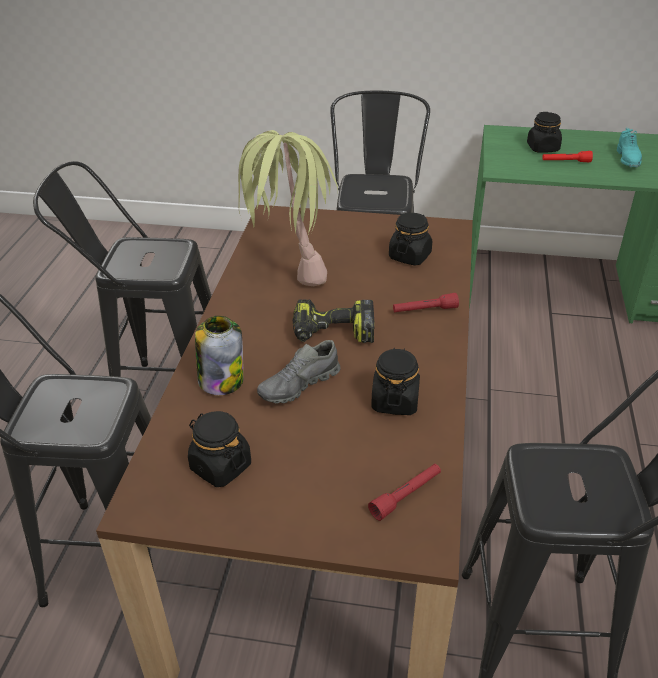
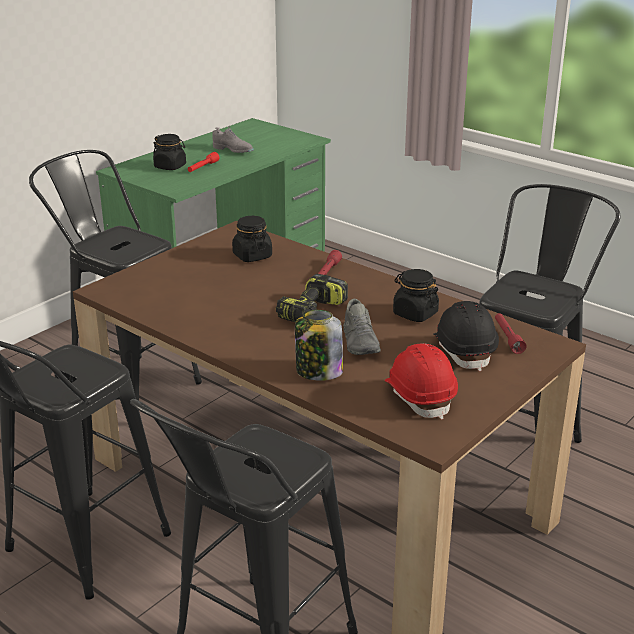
camera: 60 degrees left, 10 degrees down
(220, 466) = (420, 396): black jar -> red hard hat
(289, 269) = (203, 305): potted plant -> none
(345, 467) = (464, 350): none -> black hard hat
(628, 160) = (233, 150): turquoise shoe -> grey shoe

